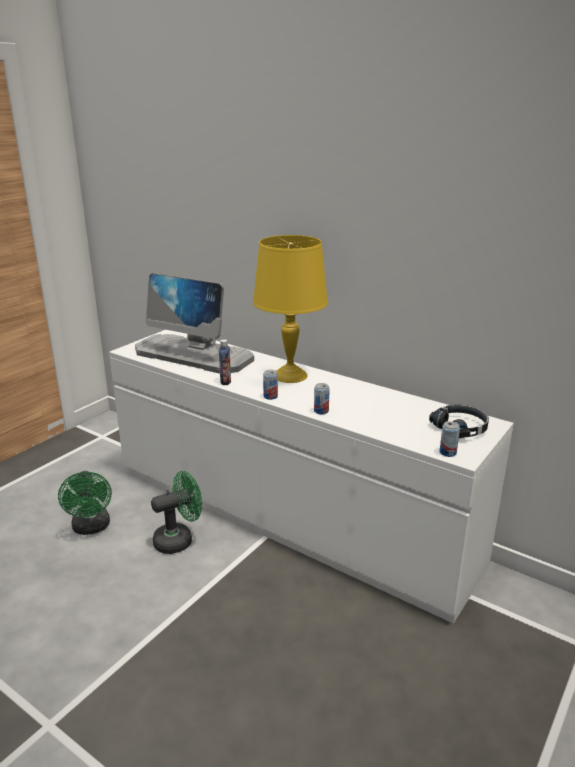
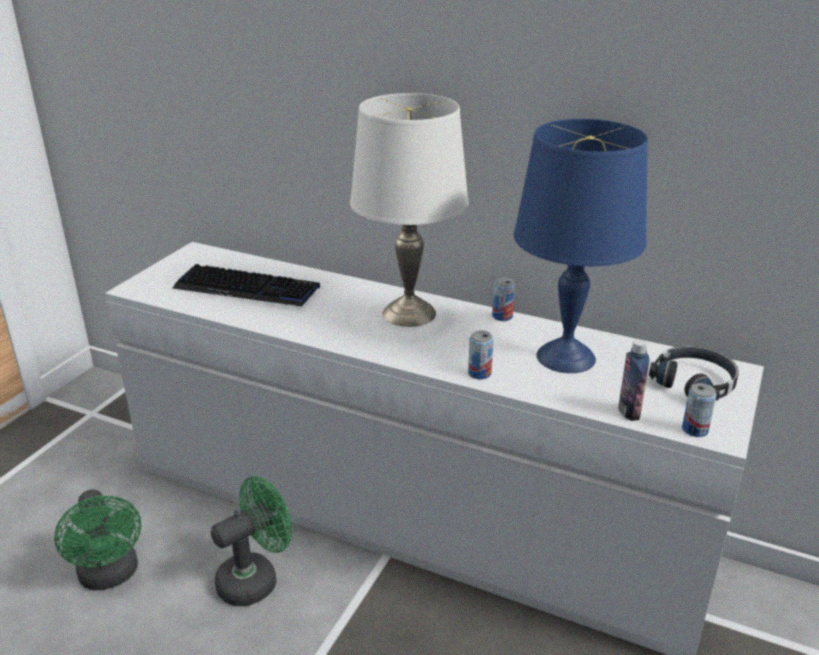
camera: 10 degrees left, 5 degrees up
(194, 355) = (247, 288): monitor -> keyboard
(225, 382) = (312, 333): bottle -> bottle (629, 412)
(270, 396) = (392, 354): can -> can (502, 316)
(290, 375) = (408, 313): yellow table lamp -> white table lamp
(381, 406) = (566, 356): none -> blue table lamp

